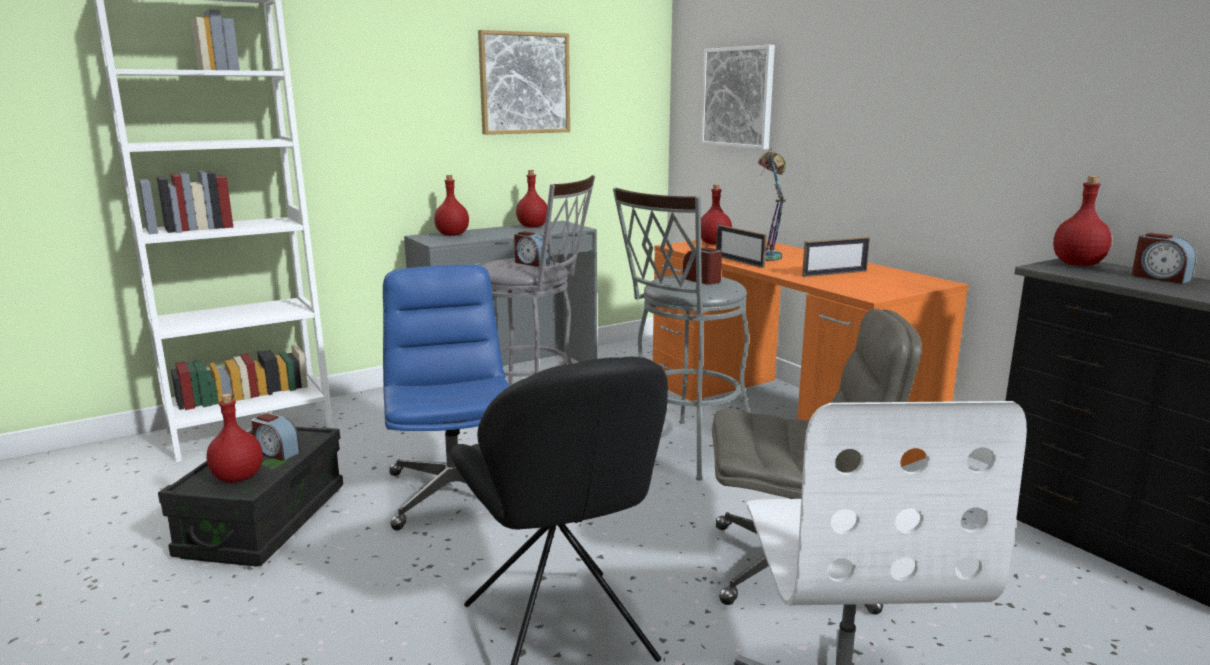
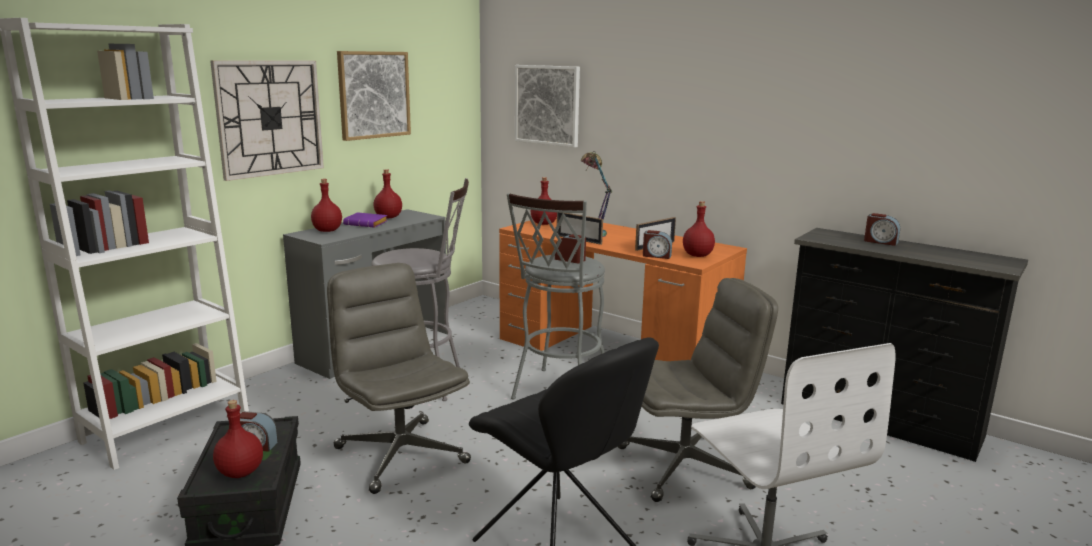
camera: 20 degrees left, 0 degrees up
(392, 104) = (270, 118): none -> wall clock
(453, 492) = (400, 454): blue office chair -> grey office chair
(502, 231) = (367, 224): none -> purple book
(531, 263) = (420, 254): alarm clock -> alarm clock (656, 256)
(1079, 264) = (829, 234): red bottle -> red bottle (698, 255)

